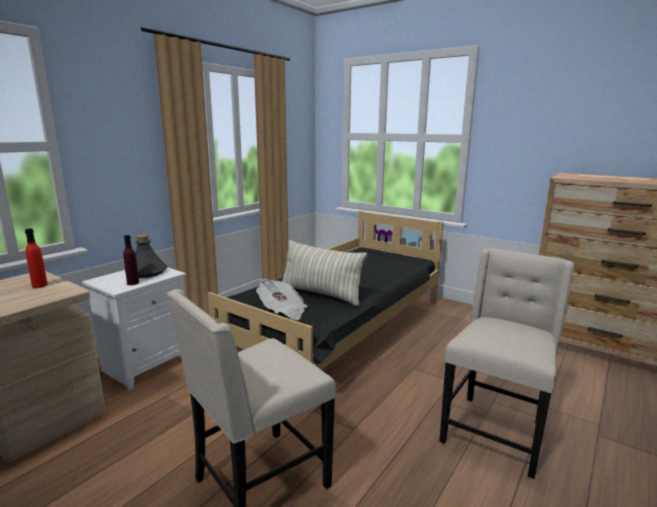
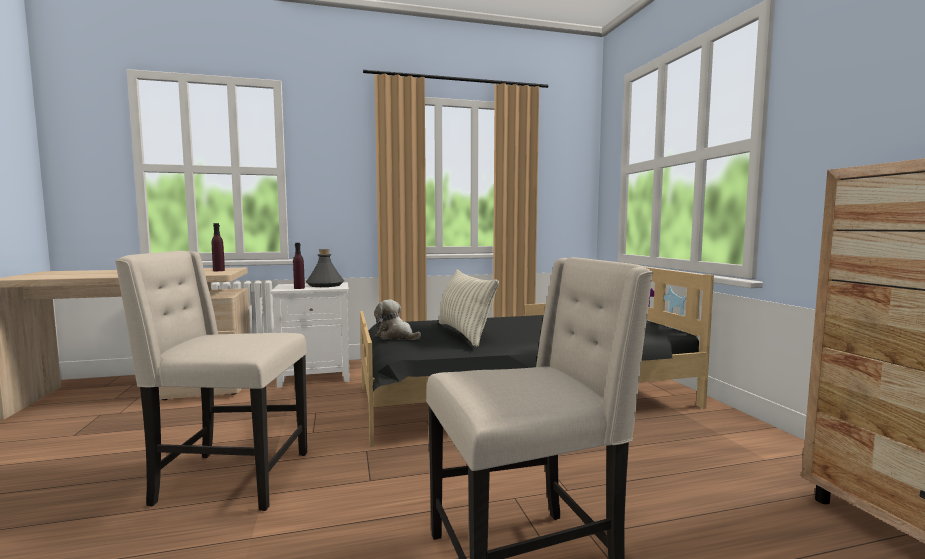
camera: 40 degrees right, 10 degrees down
(40, 285) = (219, 270): red bottle -> purple bottle
(282, 311) = (396, 336): newspaper -> plush toy

